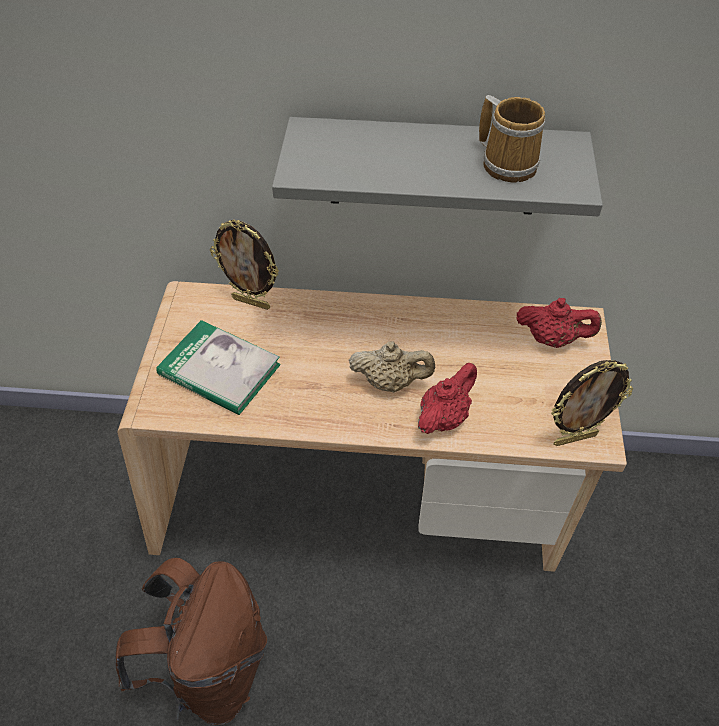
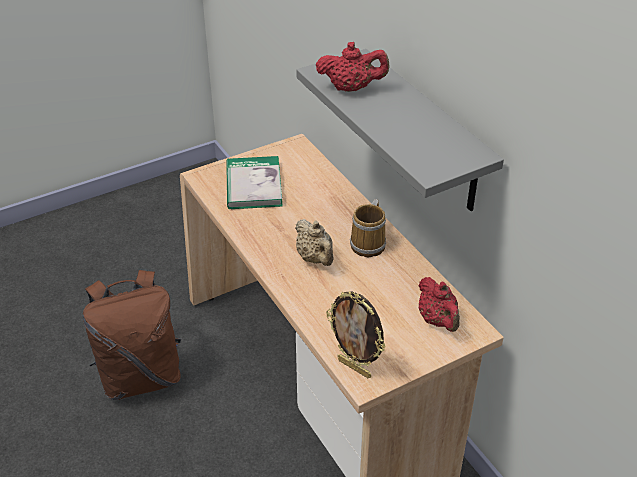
camera: 55 degrees right, 10 degrees down
(252, 302) = (319, 171): picture frame -> none
(444, 417) = (310, 295): red teapot -> red teapot (351, 88)
(508, 162) = (421, 137): mug -> mug (369, 243)

